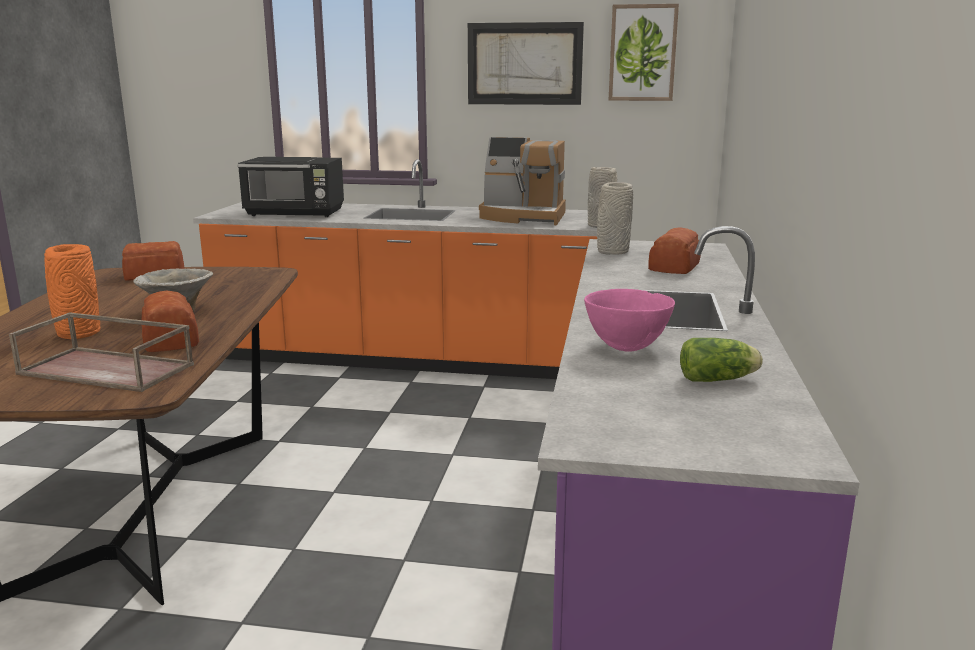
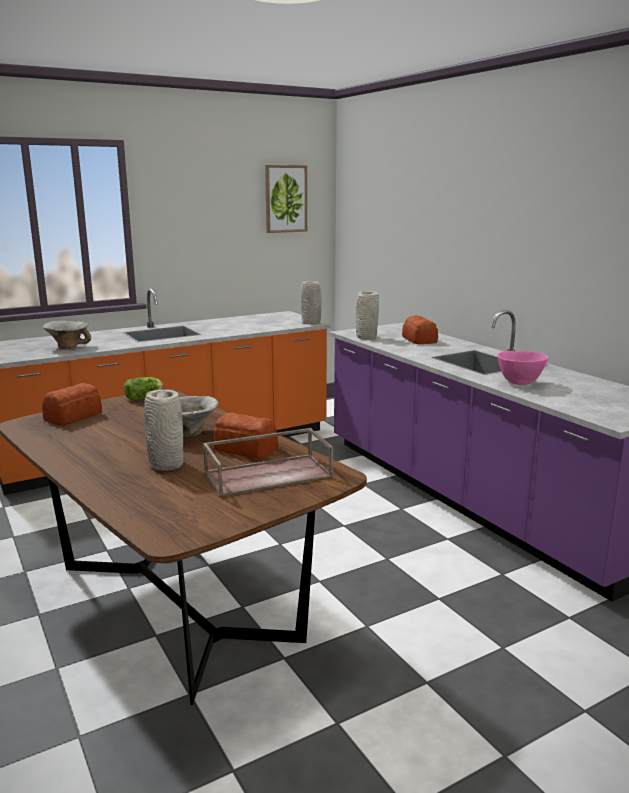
camera: 40 degrees left, 0 degrees up
(77, 333) = (166, 465): orange vase -> grey vase
(296, 213) = (68, 347): black microwave -> bowl
(523, 217) = (246, 323): coffee machine -> none
(524, 64) = (207, 208): picture -> none
(719, 379) = (585, 387): lettuce -> lettuce (145, 397)

